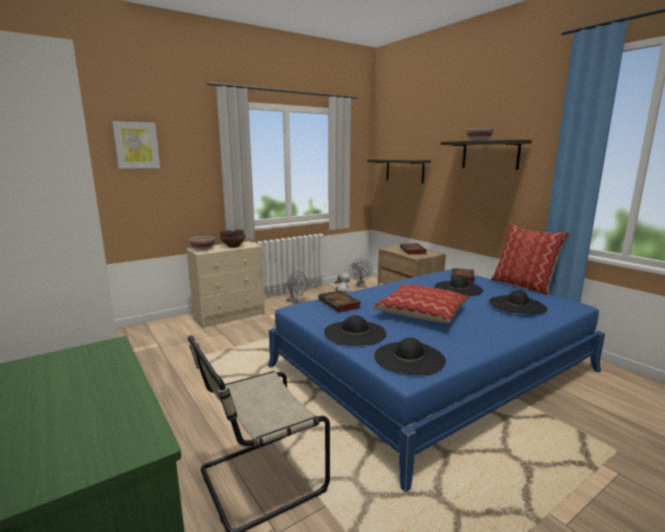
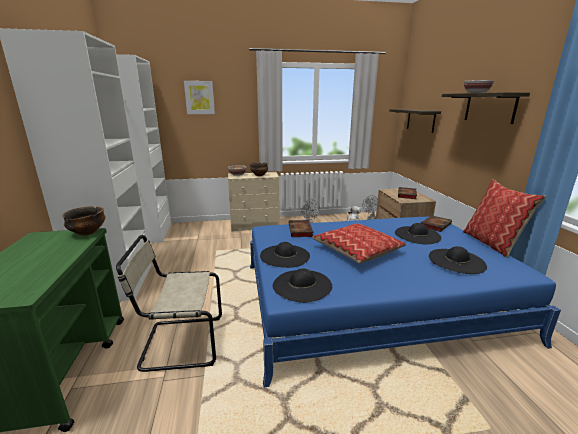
camera: 25 degrees right, 5 degrees up
(106, 346) = (87, 232): none -> bowl

